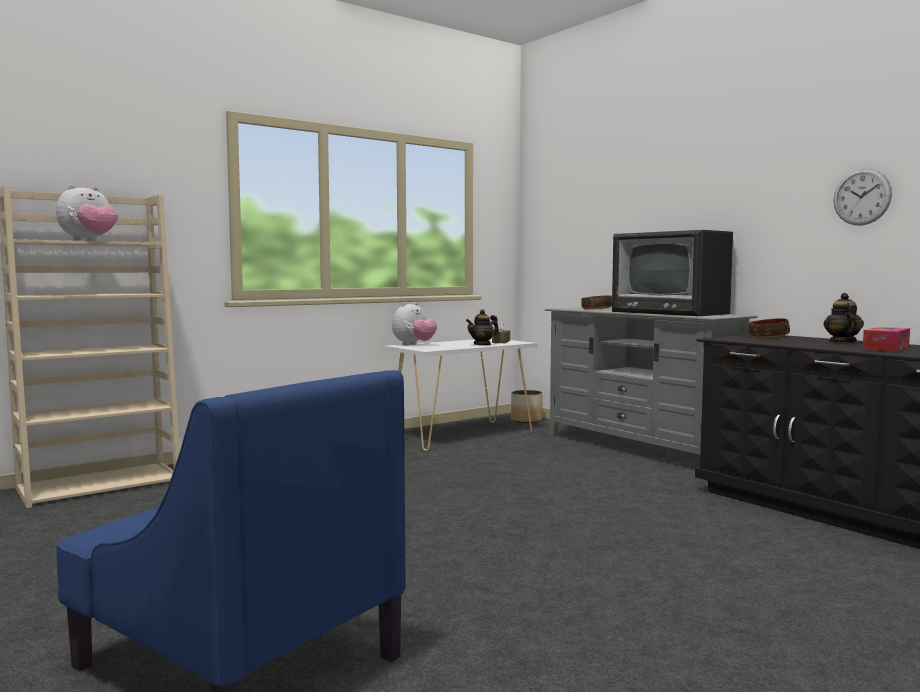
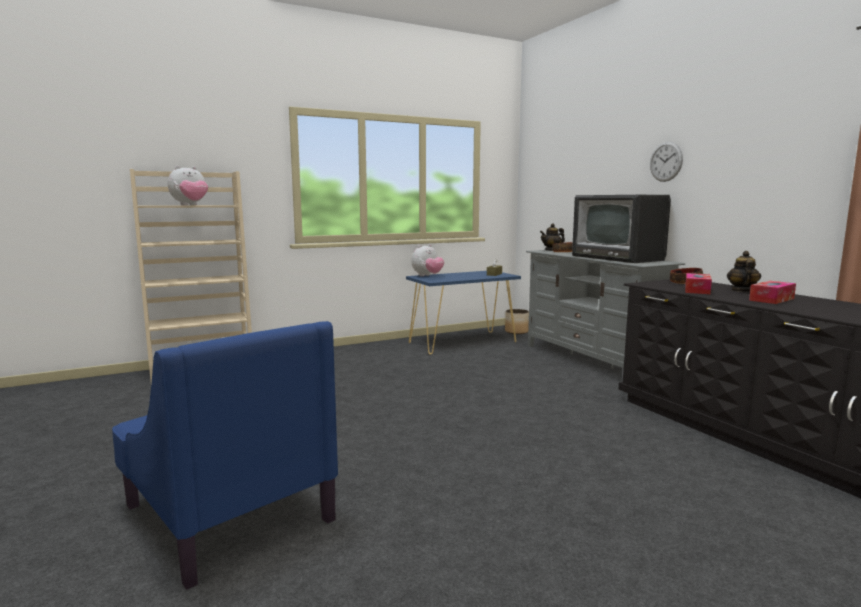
camera: 10 degrees right, 5 degrees up
(462, 435) = (463, 342): white console table -> blue console table
(482, 344) = (478, 276): teapot -> teapot (551, 250)
(791, 342) = (697, 290): none -> tissue box
(862, 197) = (773, 169): wall clock -> wall clock (666, 161)

